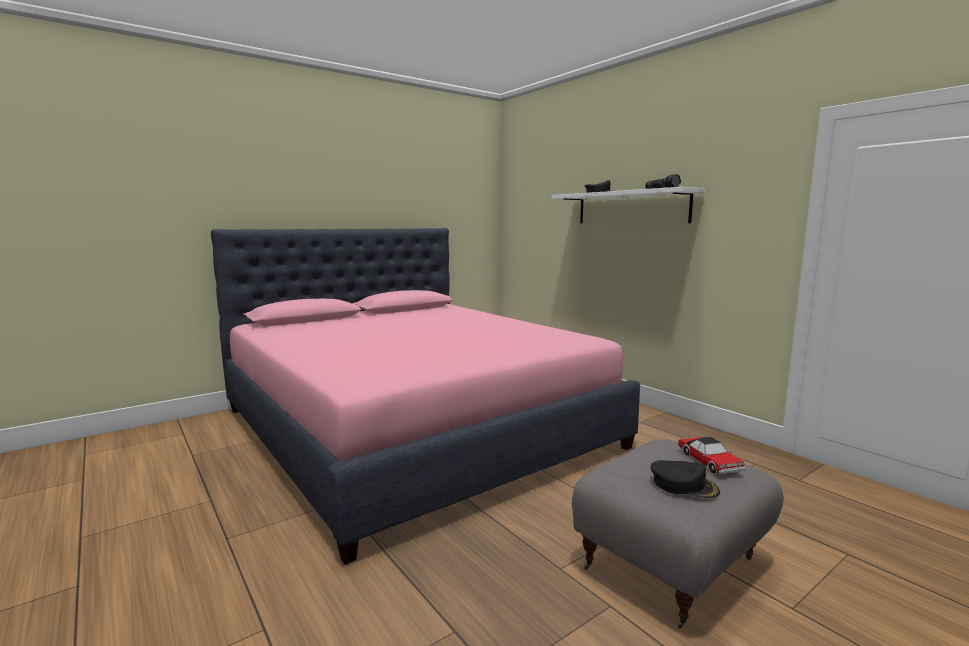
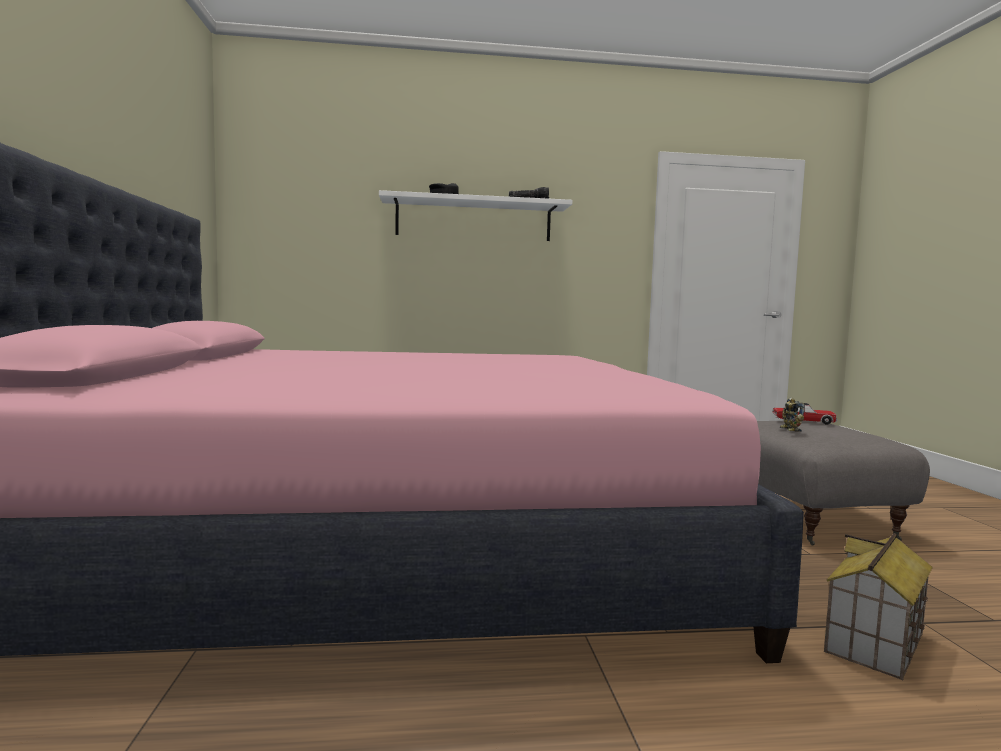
camera: 60 degrees left, 5 degrees down
(396, 603) = (875, 643): none -> toy house
(638, 457) = (789, 429): none -> toy robot
(683, 485) = (850, 432): black cap -> none

